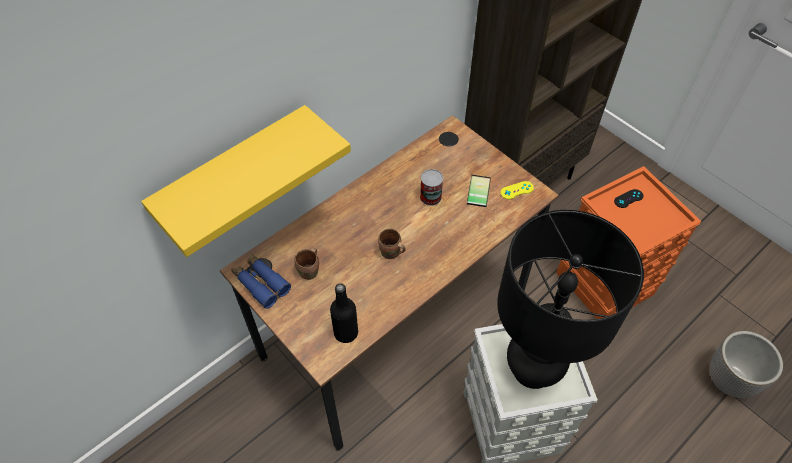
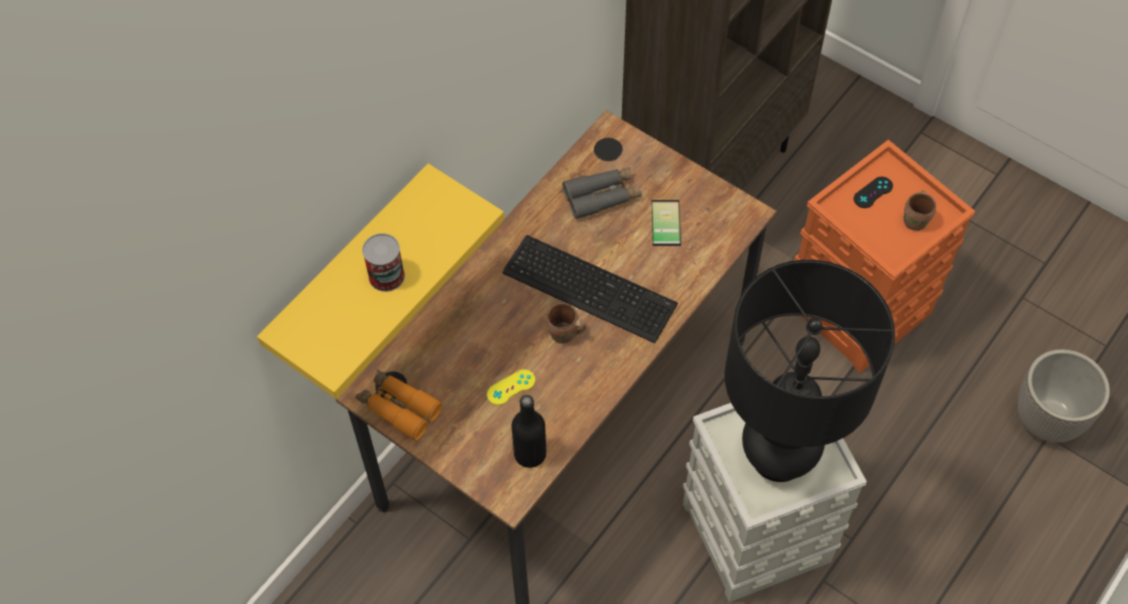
camera: 10 degrees left, 5 degrees up
(261, 283) = (398, 407): blue binoculars -> orange binoculars
(310, 271) = (461, 379): brown mug -> brown mug (916, 221)
(416, 223) = (589, 285): none -> keyboard
(430, 197) = (601, 243): can -> can (386, 276)
(438, 167) = (602, 196): none -> grey binoculars
(517, 190) = (718, 213): yellow game controller -> yellow game controller (511, 387)

